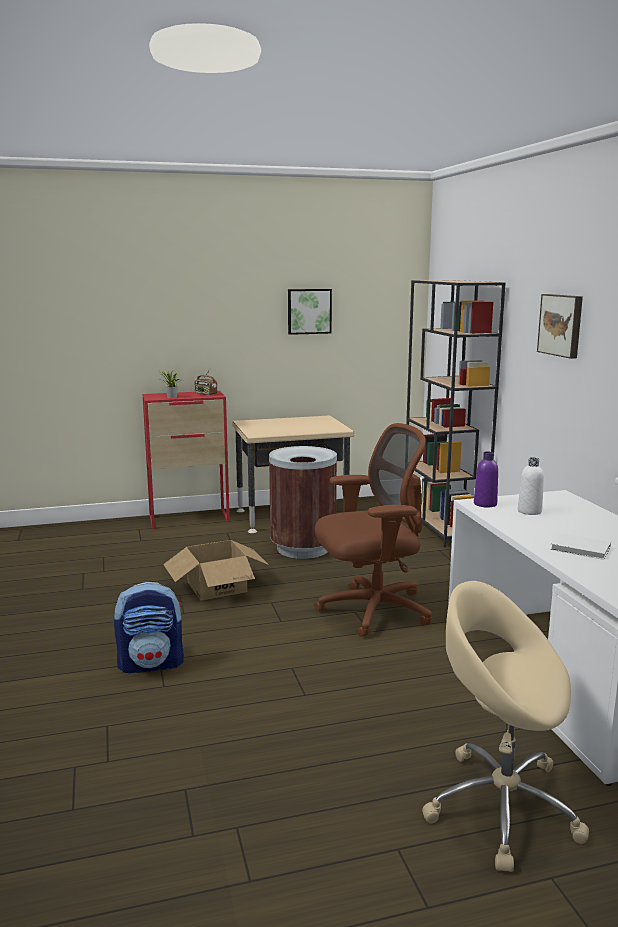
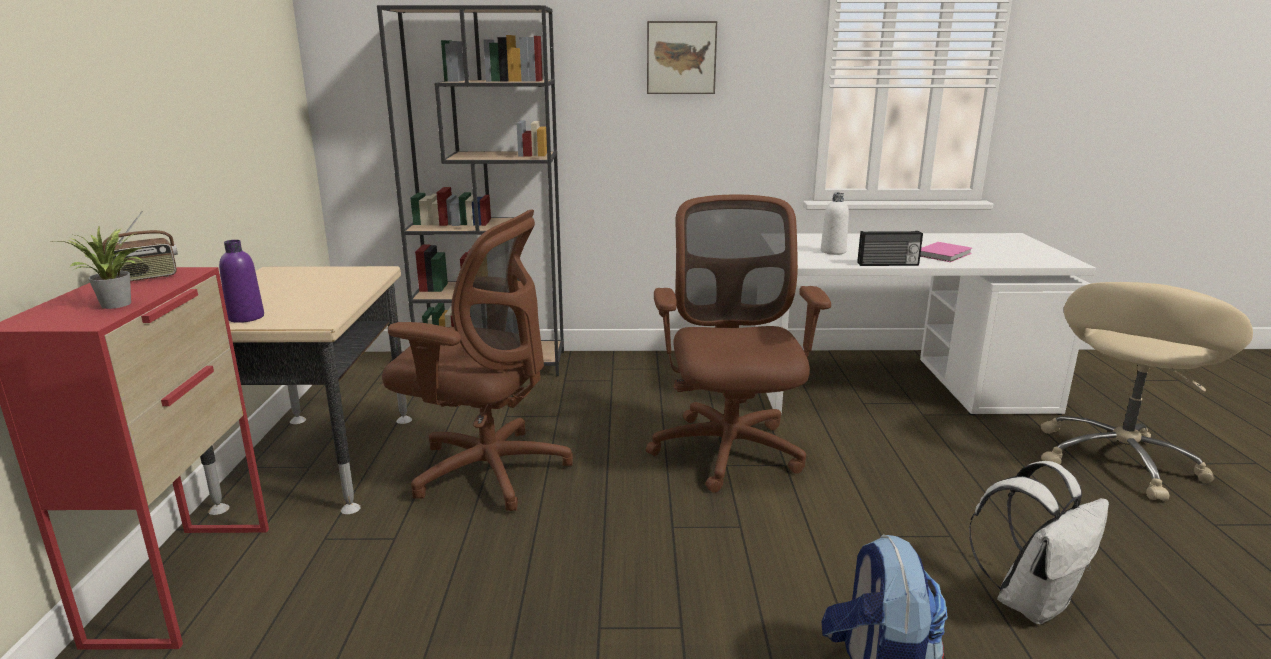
camera: 75 degrees left, 5 degrees up
(217, 586) = (585, 576): cardboard box -> none
(235, 720) = (1030, 601): none -> white backpack
(302, 548) = (479, 470): brown trash can -> brown office chair
(309, 311) = (198, 66): picture -> none
(485, 504) = (805, 260): purple bottle -> purple bottle (246, 317)
(508, 528) = (888, 264): none -> radio
(581, 549) = (945, 254): white book -> pink book

